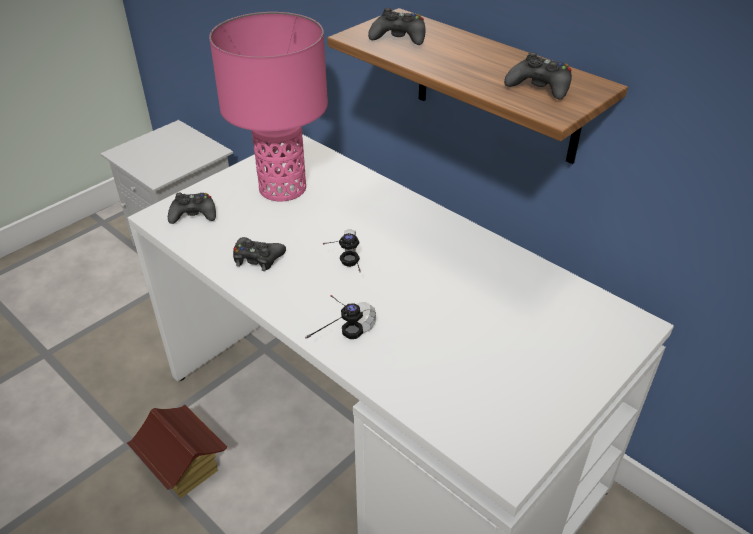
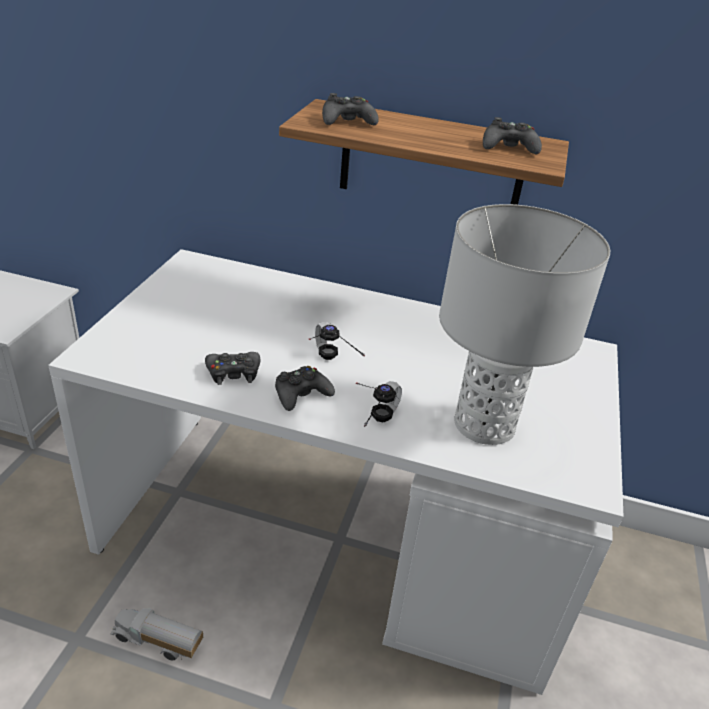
camera: 30 degrees left, 5 degrees down
(183, 468) = (157, 642): toy house -> toy truck
(193, 214) = (128, 346): black game controller -> black game controller (301, 394)
(283, 189) = (207, 303): pink table lamp -> none
(447, 368) = (484, 423): none -> white table lamp

